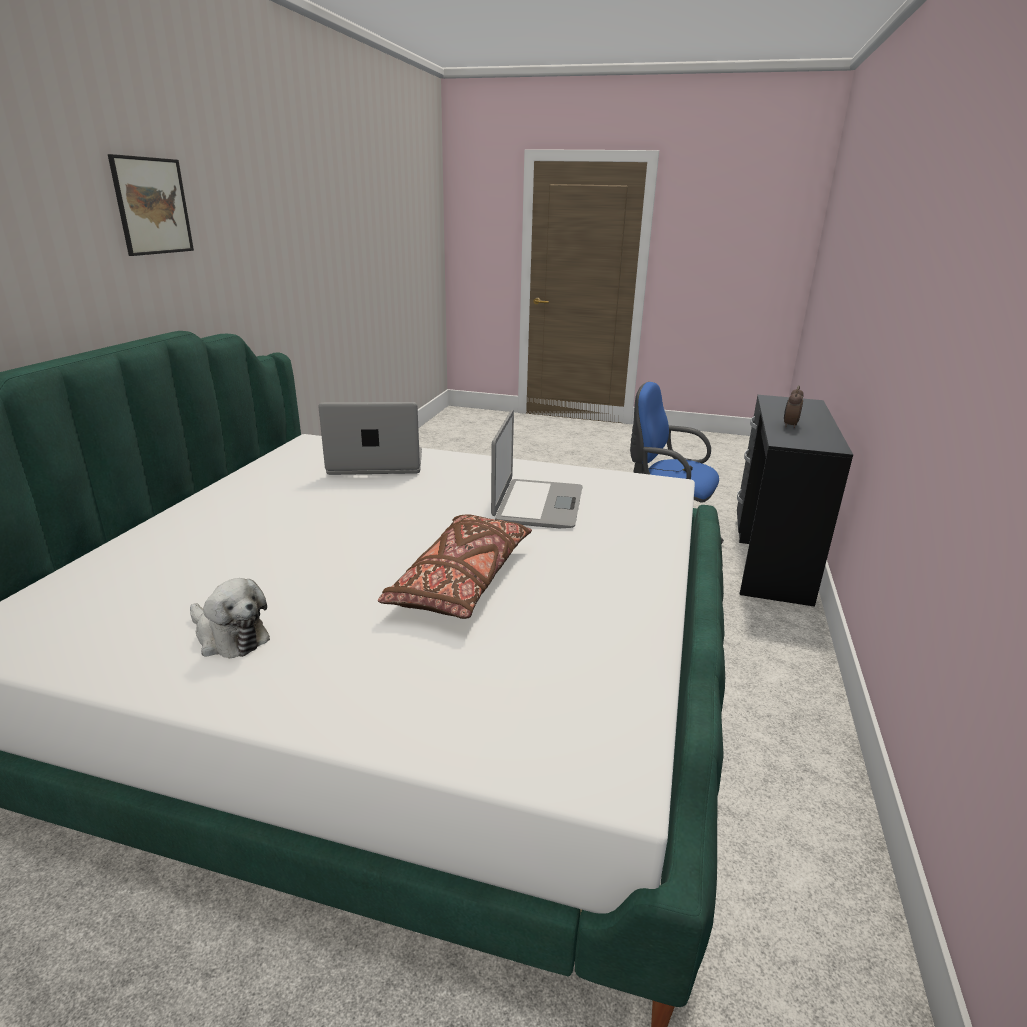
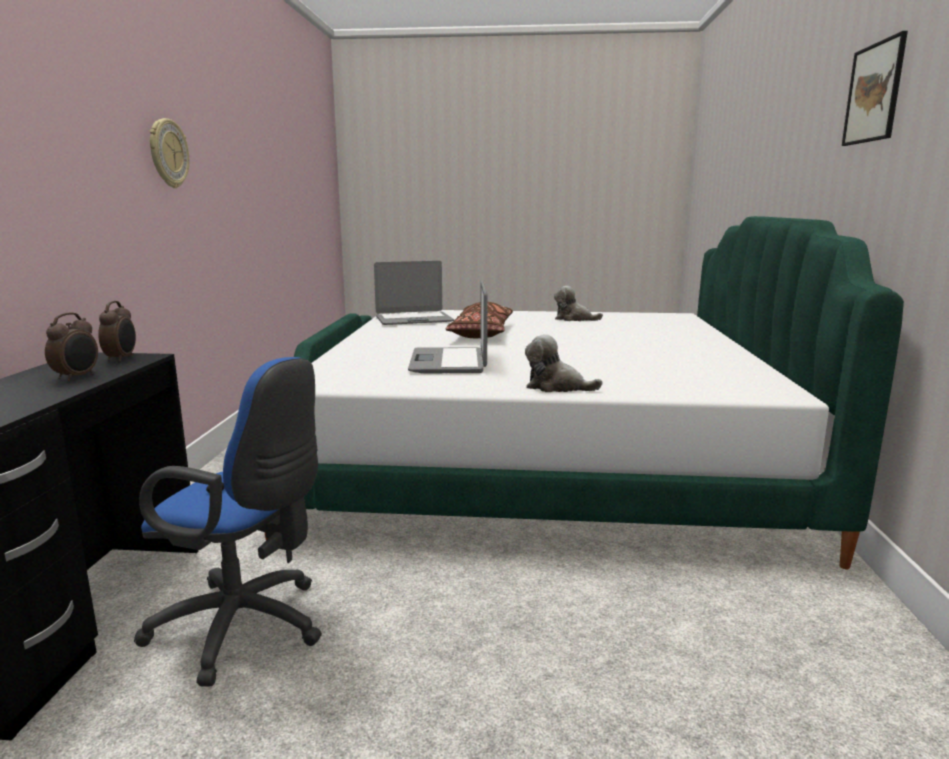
camera: 170 degrees right, 10 degrees down
(376, 463) = (650, 379): laptop -> laptop (414, 320)
(462, 462) = (556, 387): none -> plush toy
(797, 441) = (122, 359): none -> alarm clock
(981, 305) = (168, 153): none -> wall clock

